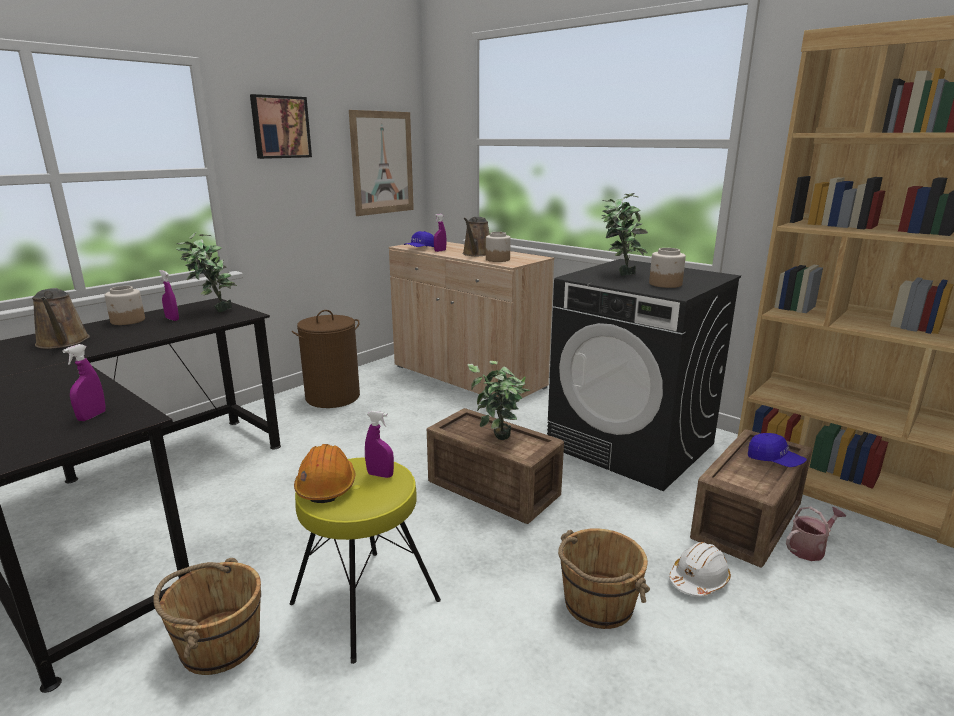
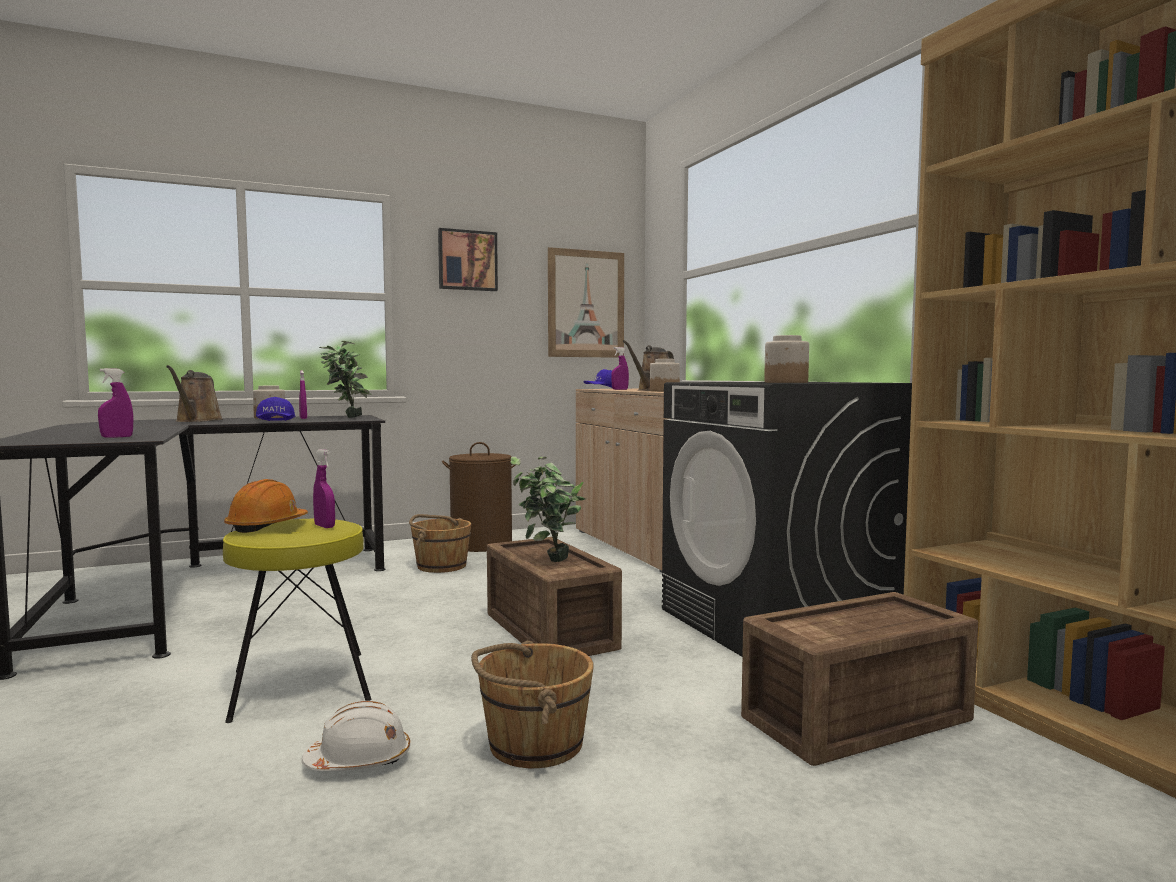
camera: 25 degrees right, 15 degrees down
(219, 644) = (145, 683): brown bucket -> brown bucket (441, 566)
(619, 274) = (752, 381): potted plant -> none
(698, 580) = (698, 756): white hard hat -> white hard hat (359, 760)
(774, 461) = (893, 623): blue cap -> blue cap (275, 422)
(809, 548) = (924, 766): watering can -> none

